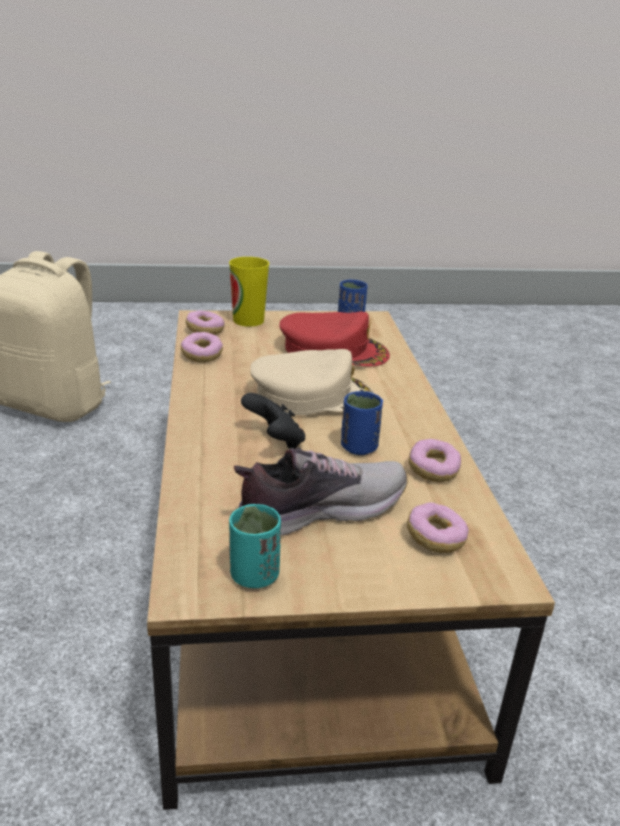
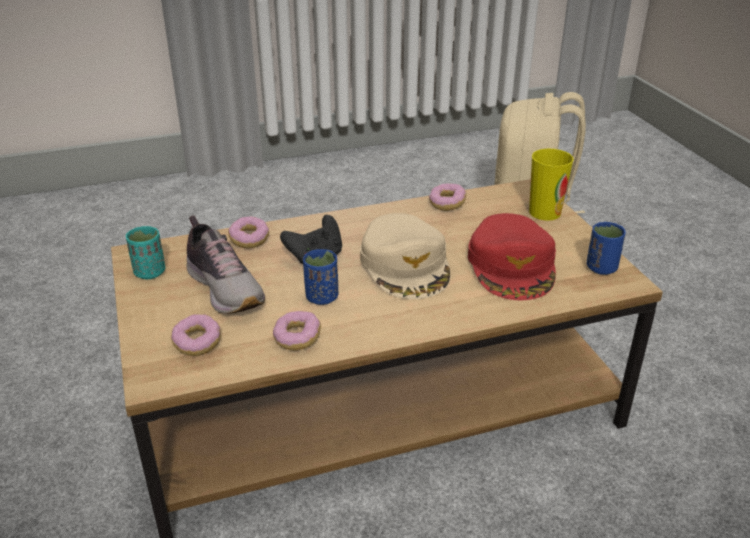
camera: 80 degrees right, 5 degrees up
(205, 331) = (500, 197): donut -> donut (249, 240)

